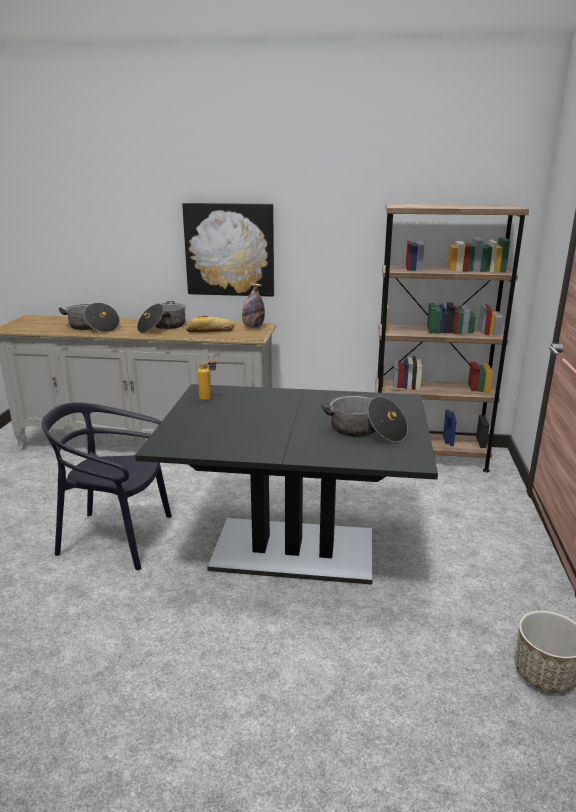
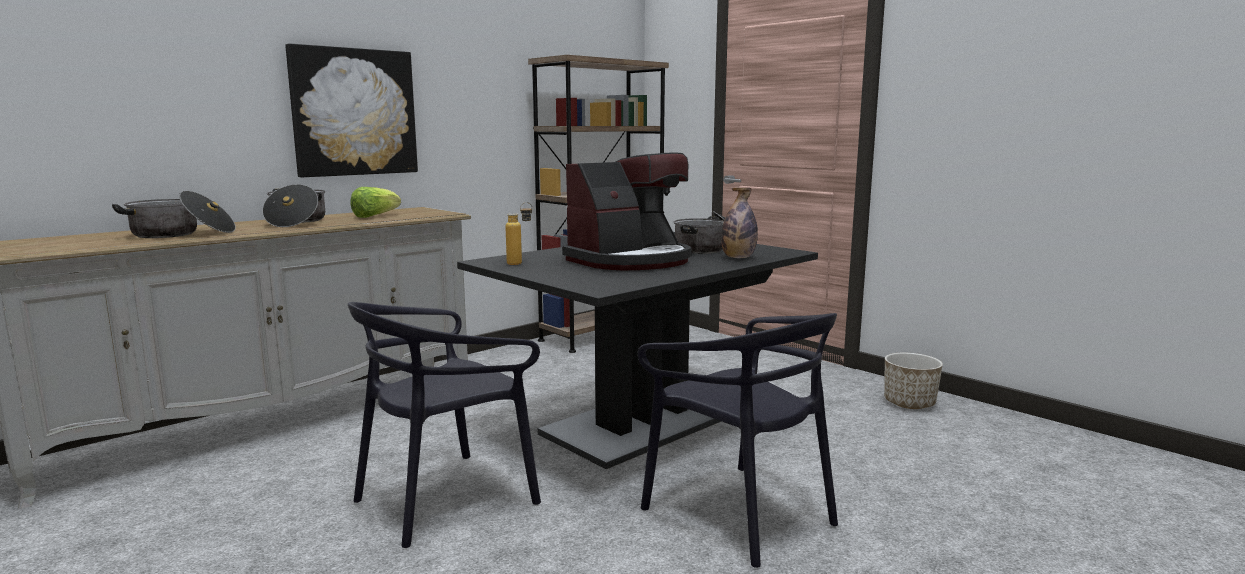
camera: 50 degrees left, 10 degrees down
(202, 656) = (739, 513): none -> black chair
(210, 330) = (374, 216): bread -> lettuce
(253, 327) = (415, 210): bottle -> bottle (738, 258)
(270, 422) = (630, 260): none -> coffee machine

